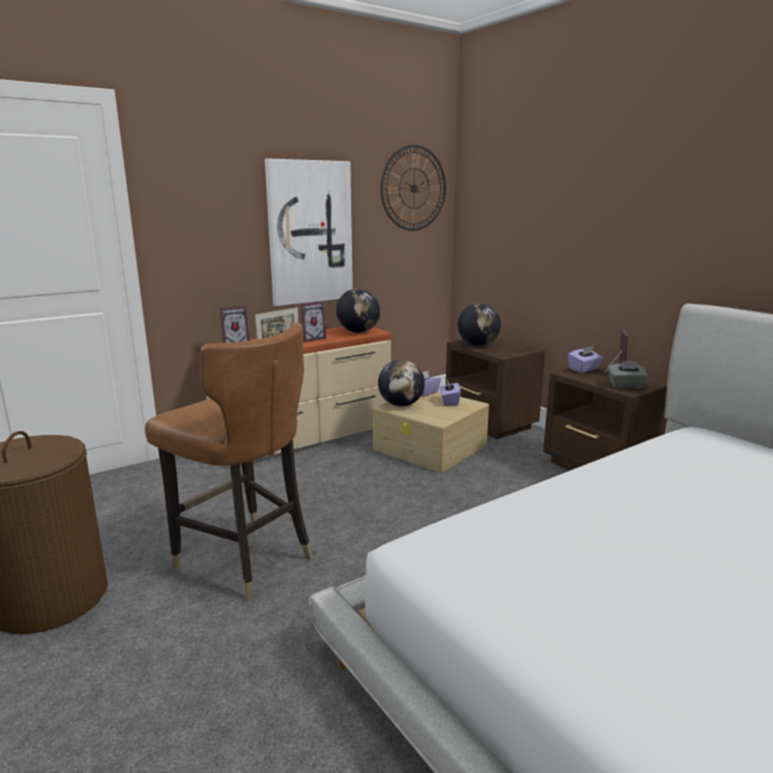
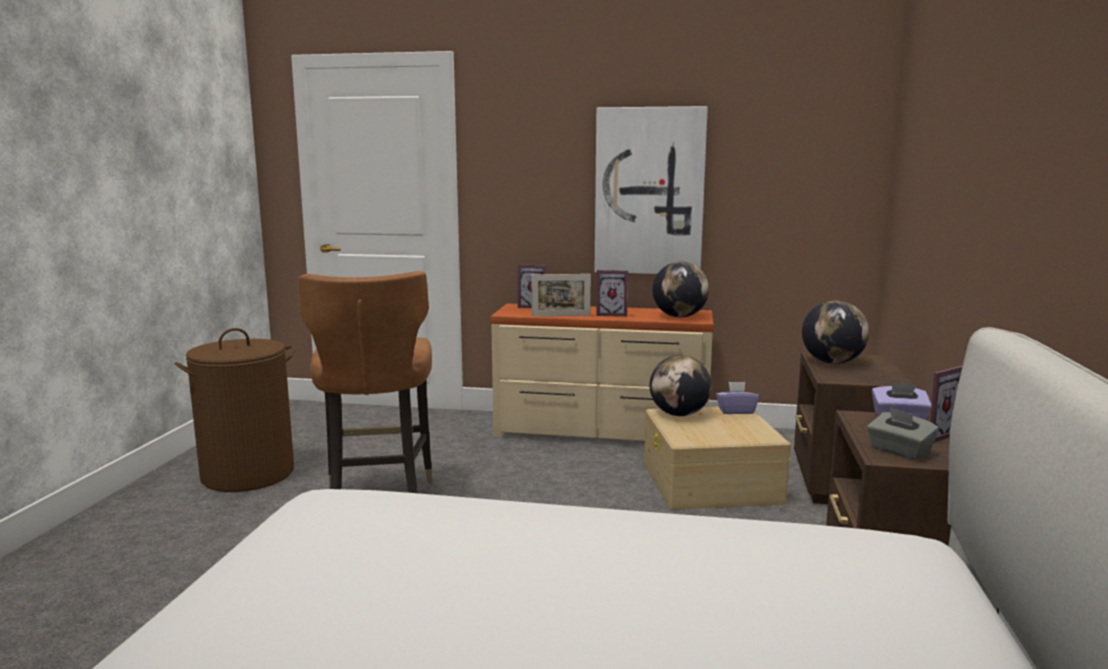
camera: 45 degrees right, 5 degrees down
(414, 188) = (814, 138): wall clock -> none
(449, 401) = (742, 427): purple tissue box -> none

